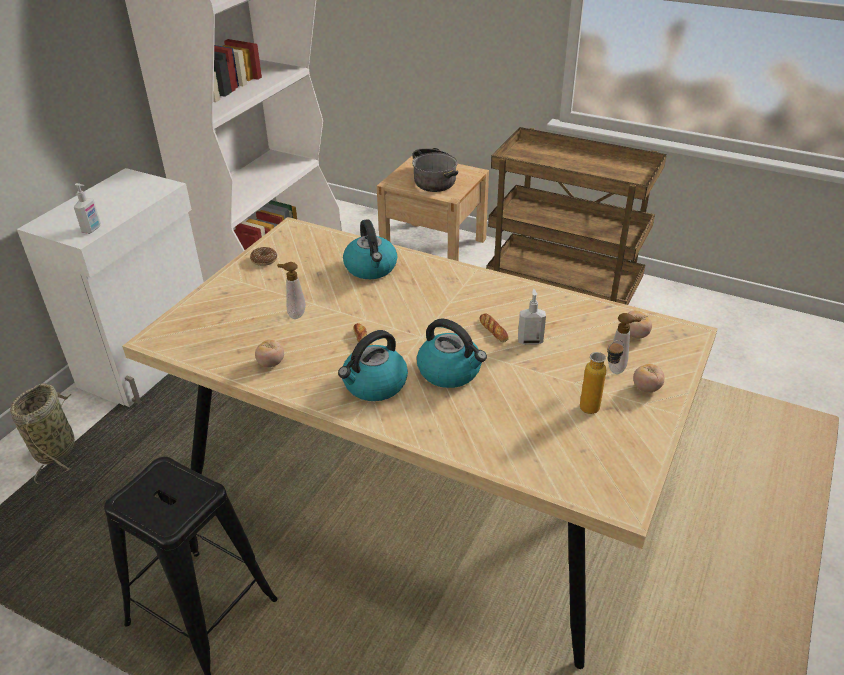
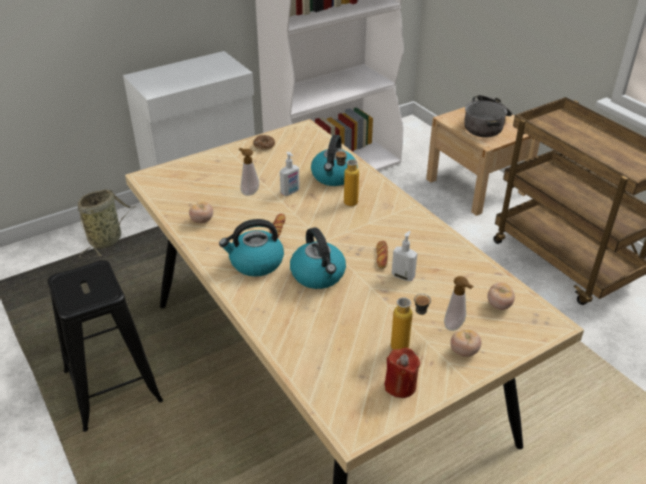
camera: 30 degrees right, 0 degrees up
(92, 229) = (165, 88): soap dispenser -> soap dispenser (290, 192)
(406, 288) = (346, 200): none -> bottle
(624, 443) = (400, 385): none -> red candle

